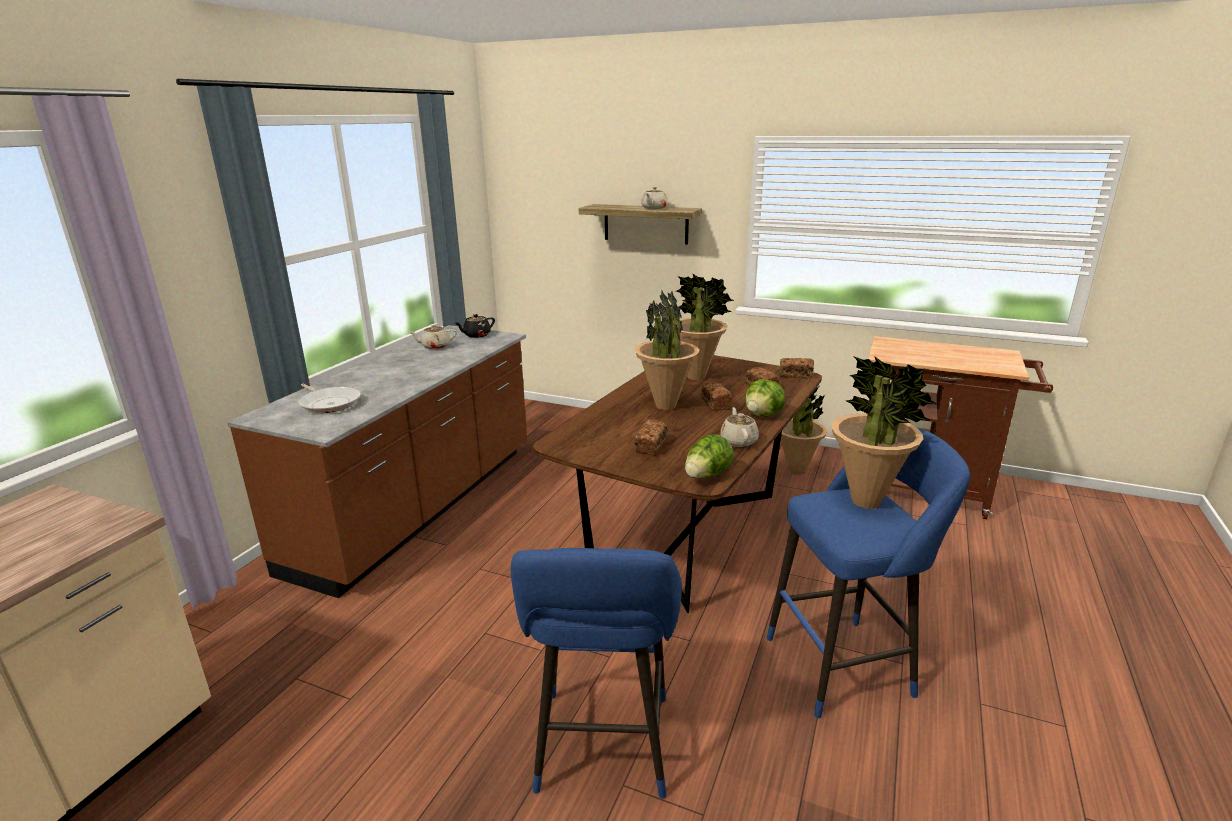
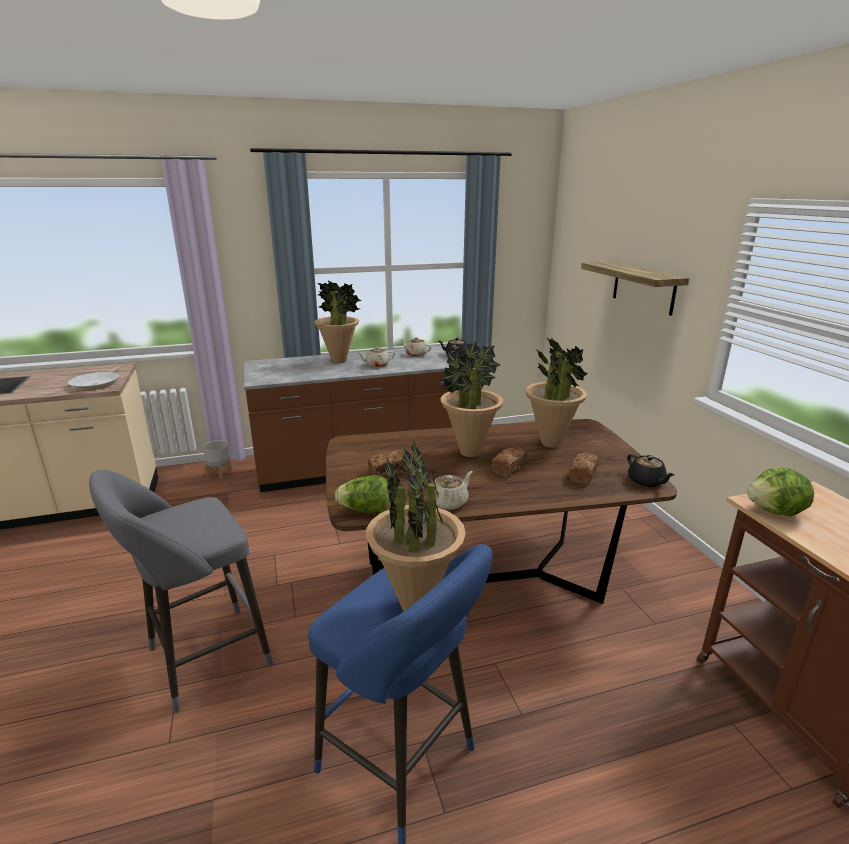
camera: 50 degrees right, 0 degrees up
(230, 615) = (220, 473): none -> grey planter
(329, 403) = (293, 367): frying pan -> frying pan (97, 383)
(602, 750) = (202, 660): blue stool -> grey stool
(654, 208) = (639, 271): beige teapot -> beige teapot (377, 365)
(763, 415) = (521, 496): lettuce -> lettuce (776, 512)
(795, 375) = (646, 482): bread -> black teapot
(796, 470) = (676, 599): potted plant -> potted plant (339, 361)

